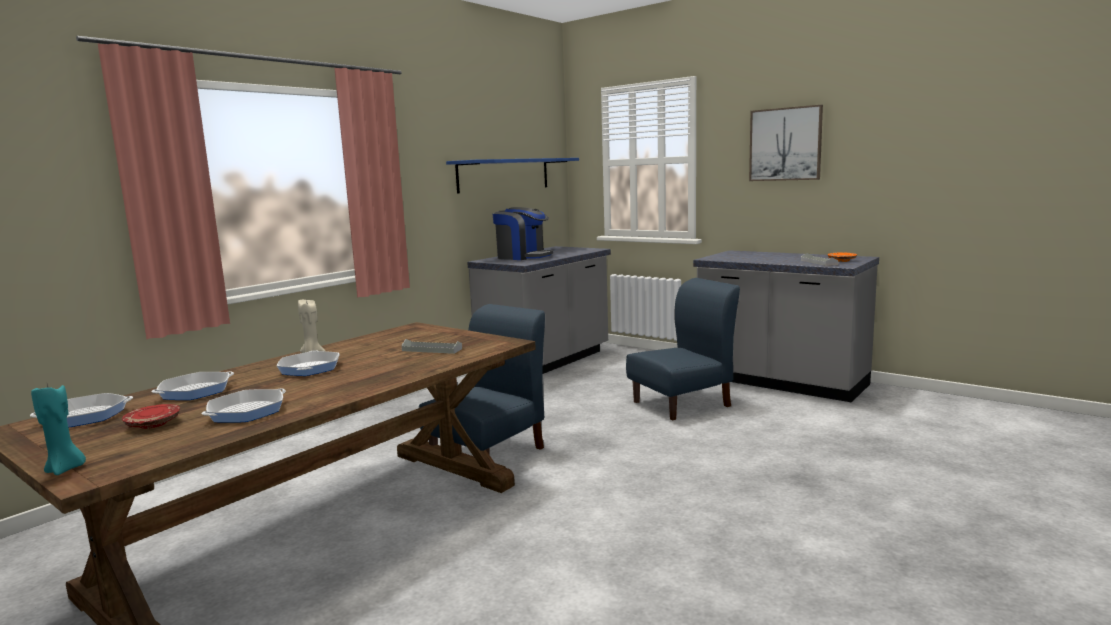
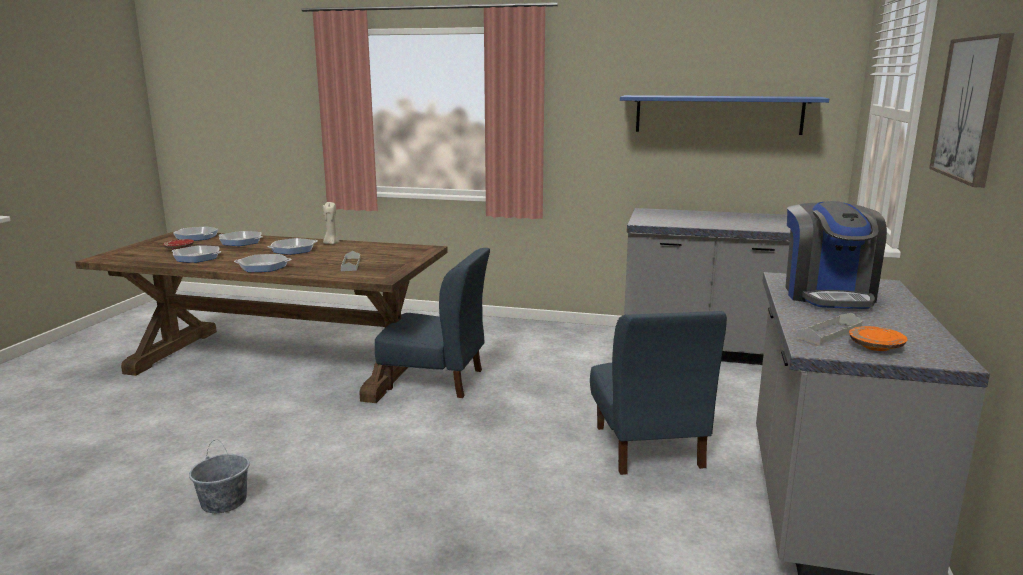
camera: 65 degrees right, 5 degrees up
(65, 469) = (113, 253): turquoise candle -> none
(376, 380) = (263, 267): none -> frying pan
(523, 257) = (688, 216): coffee machine -> coffee machine (827, 295)
(678, 579) = (223, 501): none -> grey bucket
(682, 404) = (648, 447): blue chair -> blue chair turned 45 degrees clockwise

